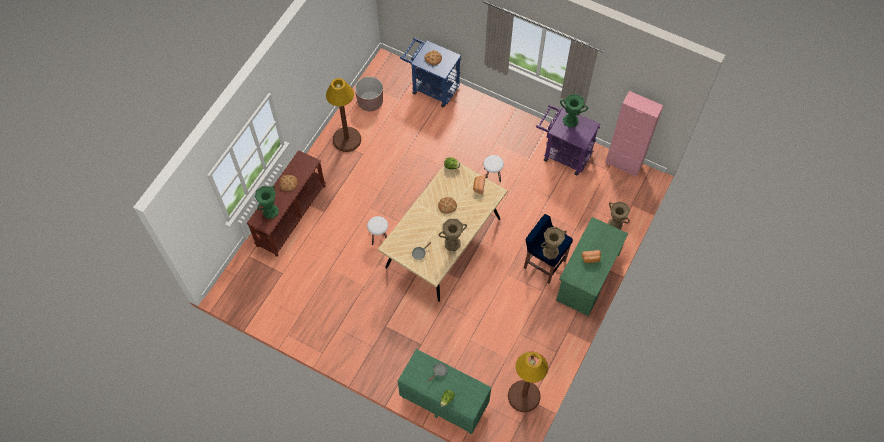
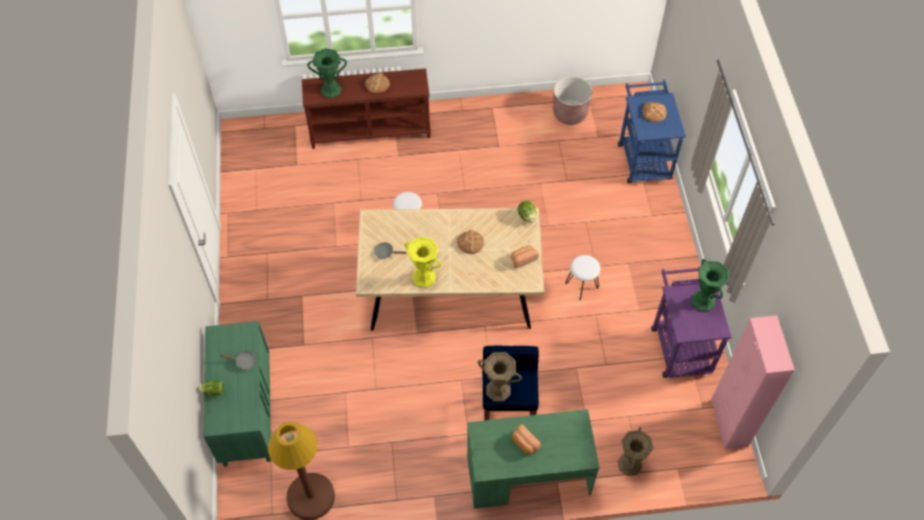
camera: 55 degrees right, 5 degrees down
(347, 139) = (504, 121): brown floor lamp -> none
(452, 243) = (424, 277): brown vase -> yellow vase

